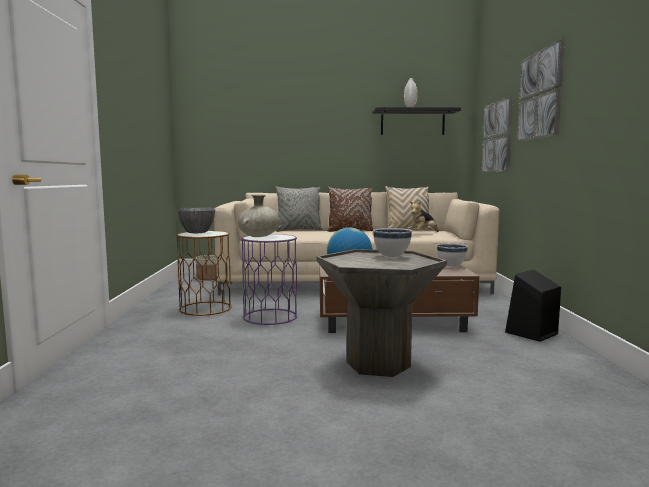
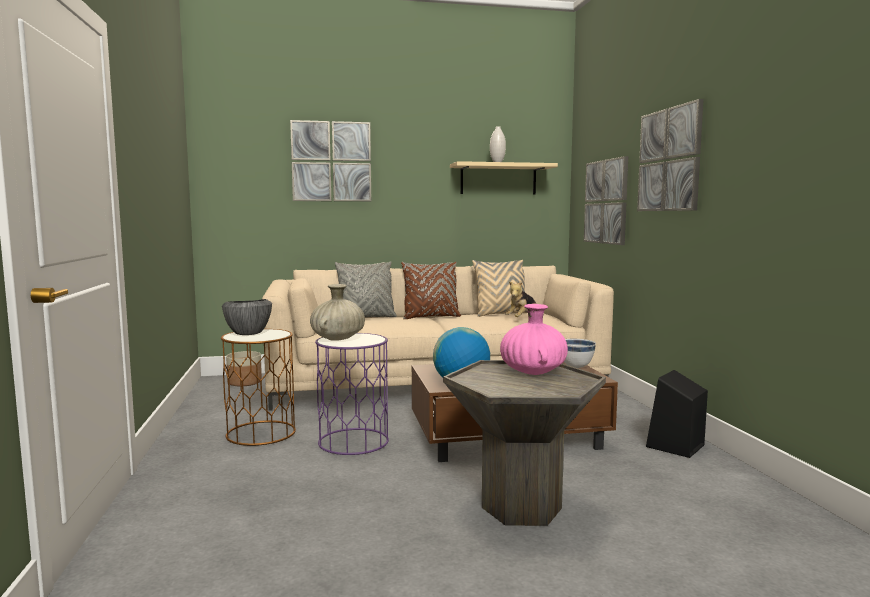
camera: 10 degrees left, 0 degrees up
(278, 110) = (331, 161): none -> picture
(392, 257) = (533, 372): white bowl -> pink vase
(412, 122) = (498, 179): black shelf -> beige shelf

